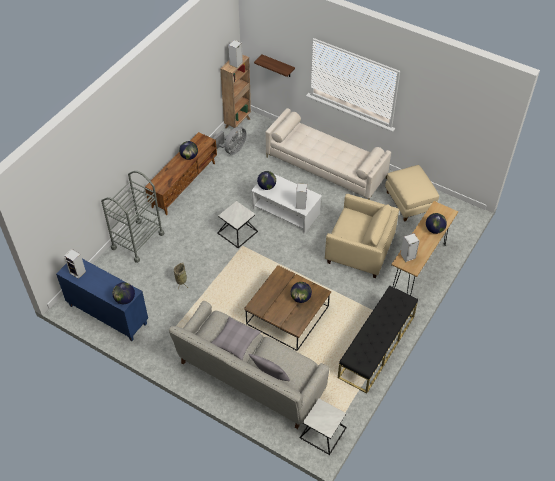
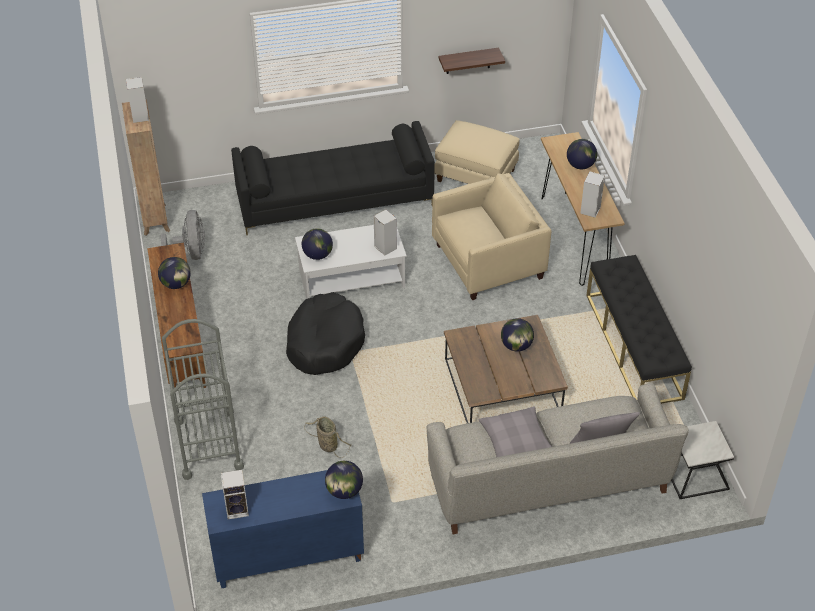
camera: 45 degrees left, 5 degrees down
(237, 232) = (324, 342): side table -> black dog bed
(278, 66) = (193, 91): shelf -> shelf (468, 61)
(326, 167) = (335, 199): beige sofa -> black sofa

